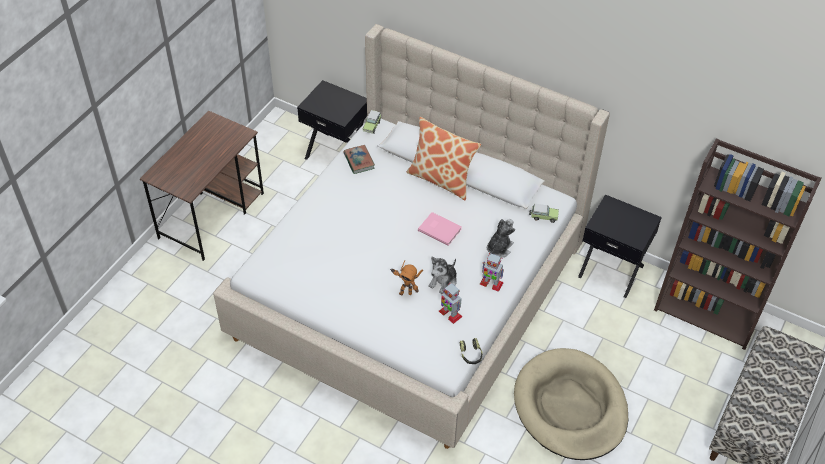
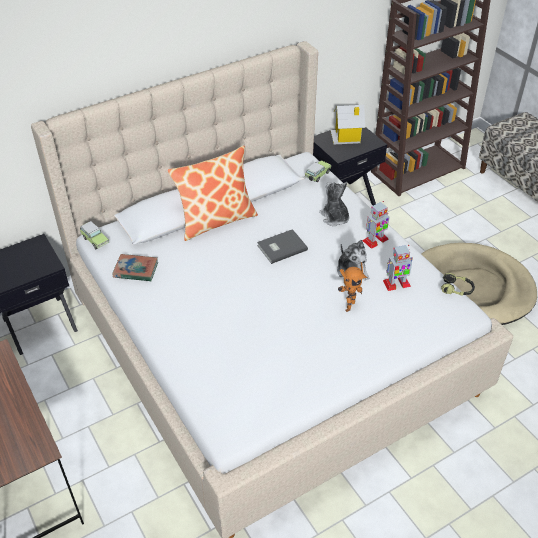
camera: 60 degrees left, 5 degrees down
(439, 229) = (281, 247): pink book -> grey book
(627, 219) = (347, 137): none -> toy house

